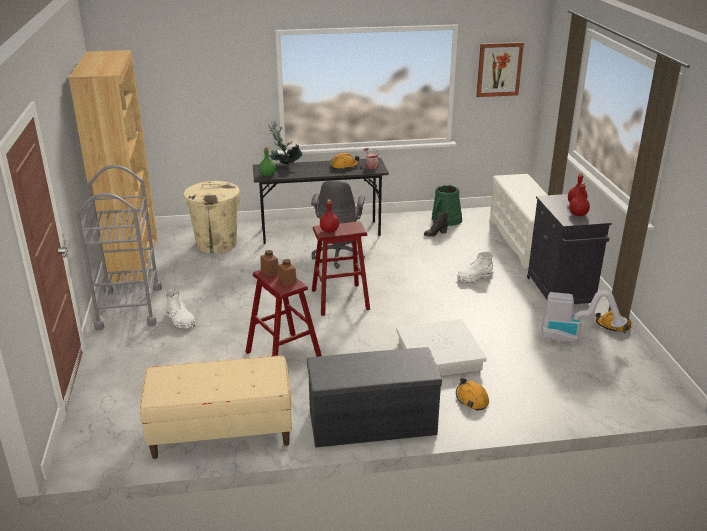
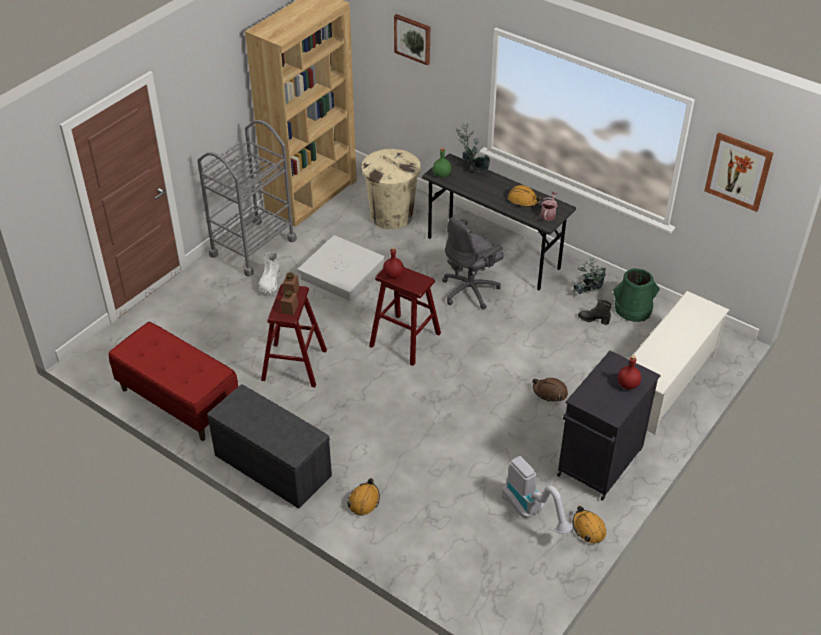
camera: 45 degrees right, 15 degrees up
(191, 73) = (413, 39): none -> picture
(221, 432) = (178, 400): beige bench -> red bench
(410, 224) = (588, 293): none -> potted plant
(439, 354) = (400, 446): white storage box -> white storage box (342, 273)
(474, 277) = (550, 392): white boot -> brown hard hat
(577, 214) = (604, 397): red bottle -> none

